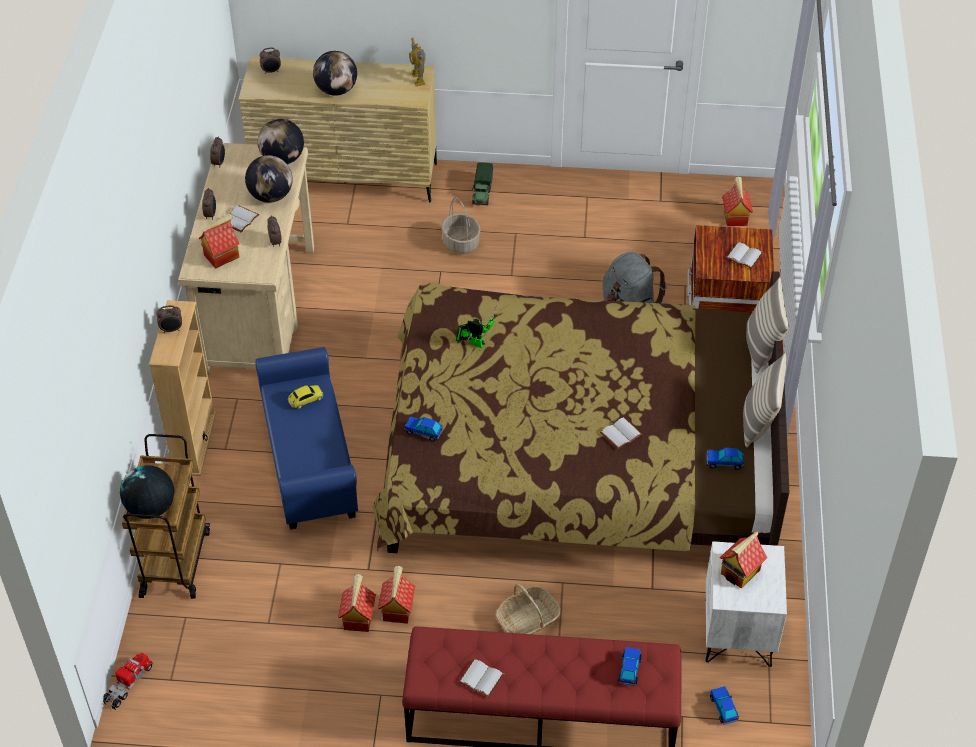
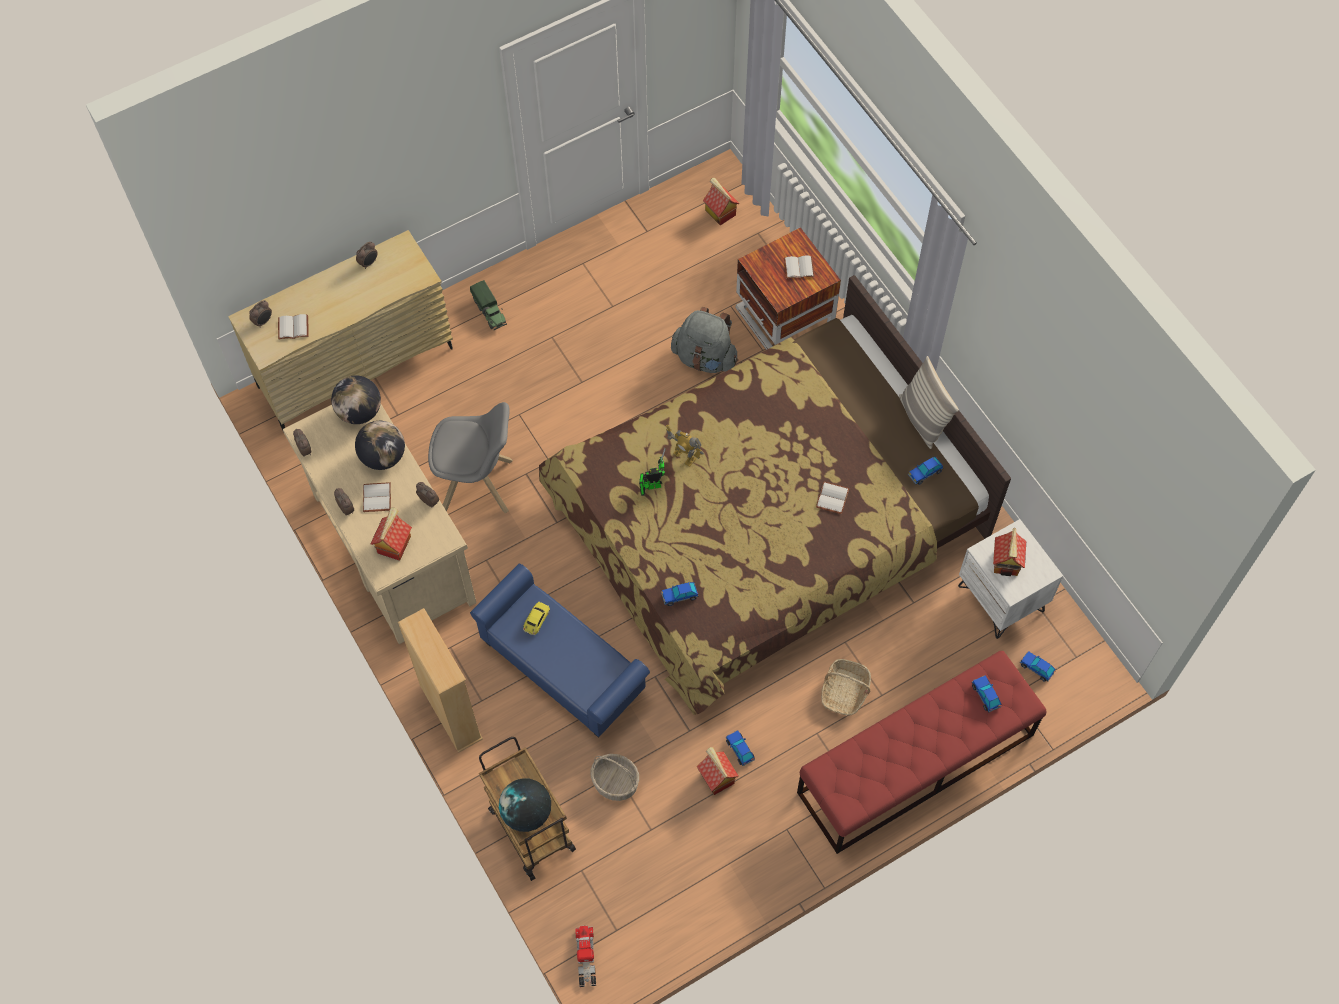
camera: 35 degrees left, 15 degrees up
(171, 330) = (429, 648): alarm clock -> alarm clock (369, 263)
(336, 90) = (342, 308): globe -> none
(363, 301) = (478, 485): none -> grey chair
(397, 609) = (740, 749): toy house -> toy car
(418, 79) = (406, 253): toy robot -> toy robot (684, 456)
(460, 243) = (512, 375): basket -> basket (615, 782)
(480, 679) = (887, 778): white book -> white book (293, 328)
(761, 348) = (873, 348): pillow -> none

